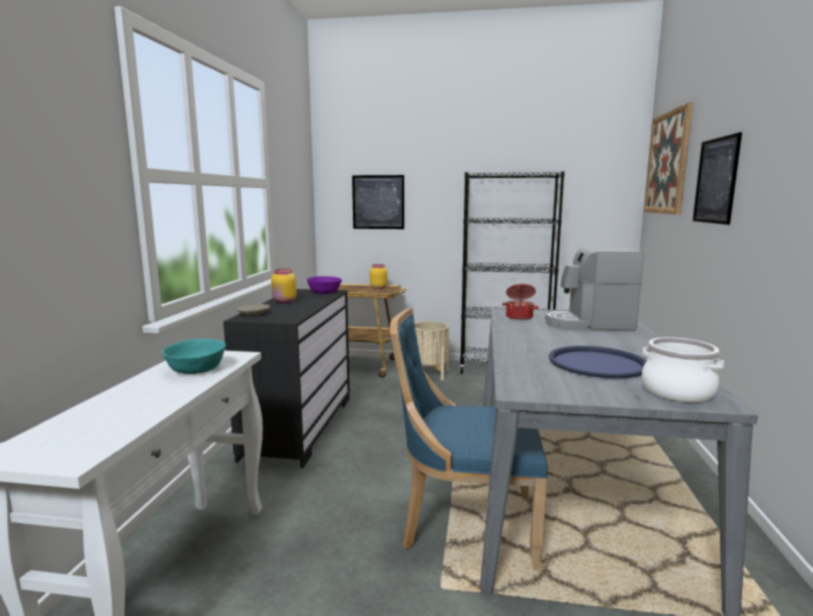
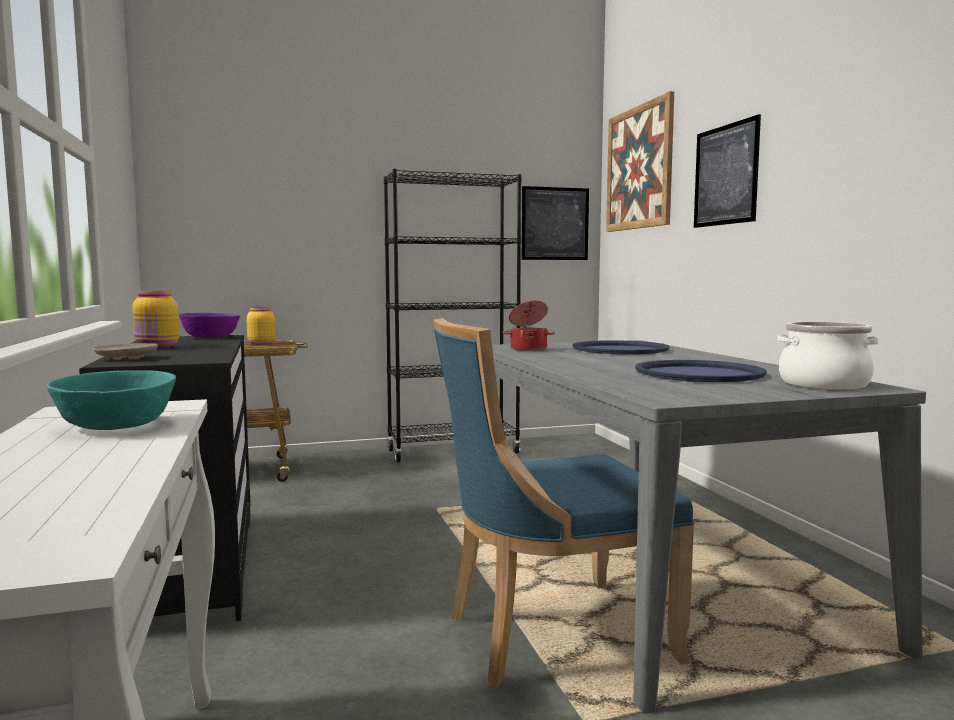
camera: 25 degrees left, 5 degrees down
(378, 202) = (249, 214): picture -> picture (555, 223)
(430, 373) = (352, 467): beige planter -> none
(588, 324) = (620, 349): coffee machine -> blue tray

